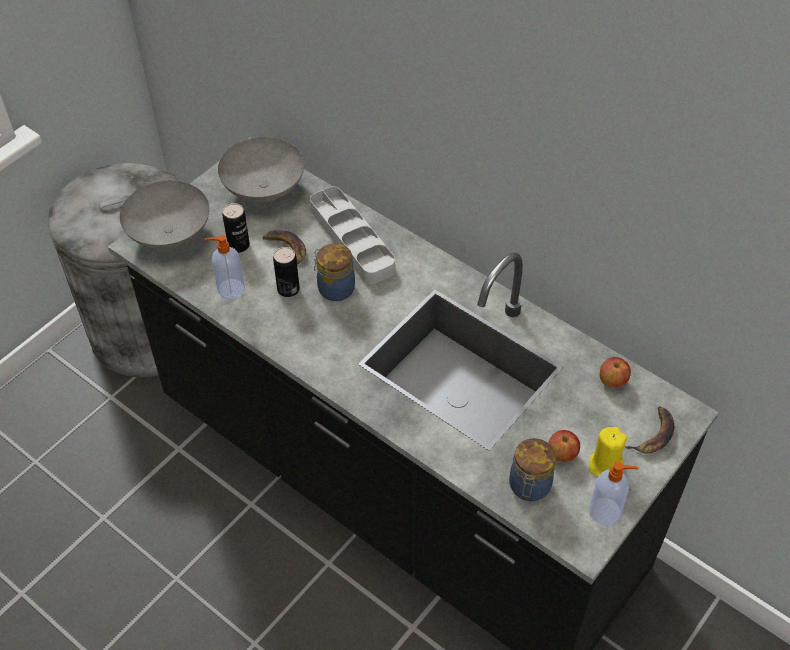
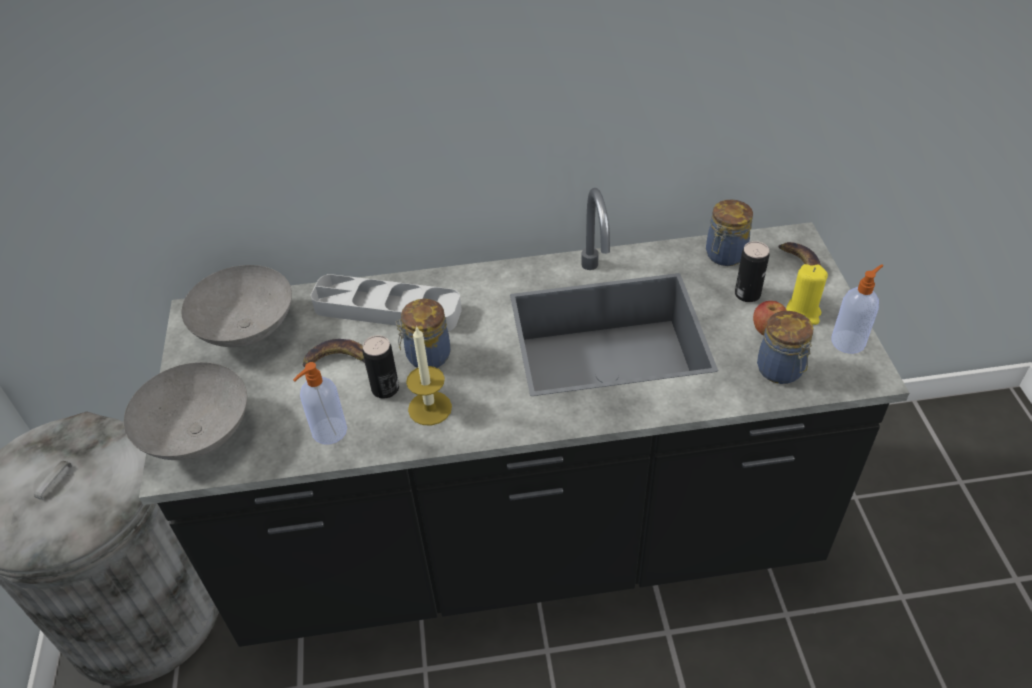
camera: 45 degrees left, 5 degrees down
(238, 245) = (286, 391): can -> can (747, 294)
(296, 322) = (430, 408): none -> candle
(612, 381) = (724, 255): apple -> jar

